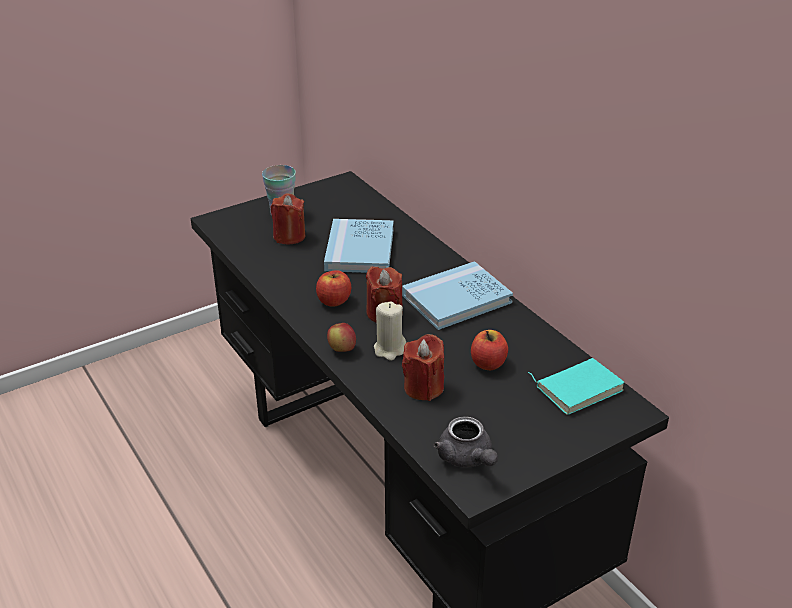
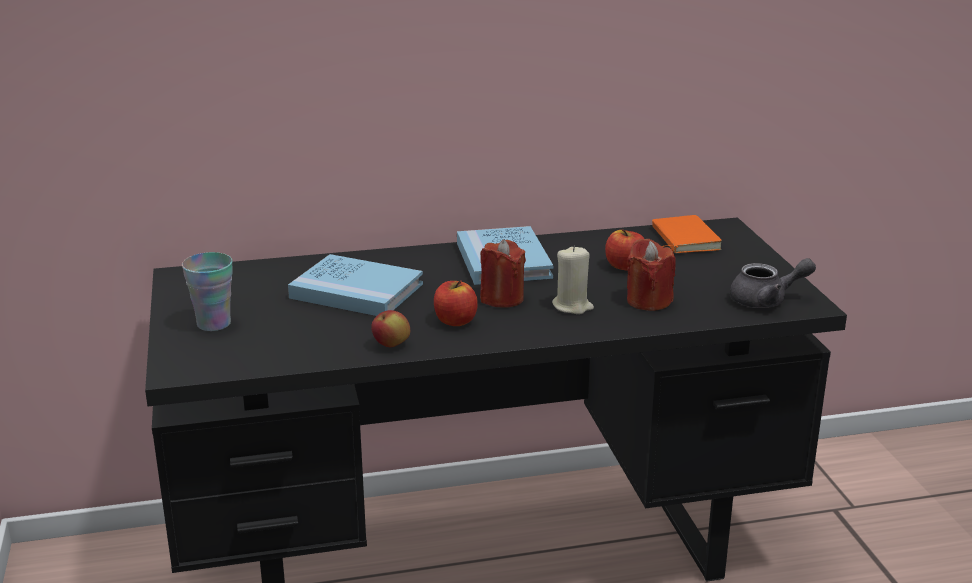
camera: 70 degrees left, 10 degrees down
(289, 236) = (280, 327): red candle -> none
(342, 349) = (556, 330): apple -> apple (391, 345)
(578, 387) = (683, 239): turquoise book -> orange book

